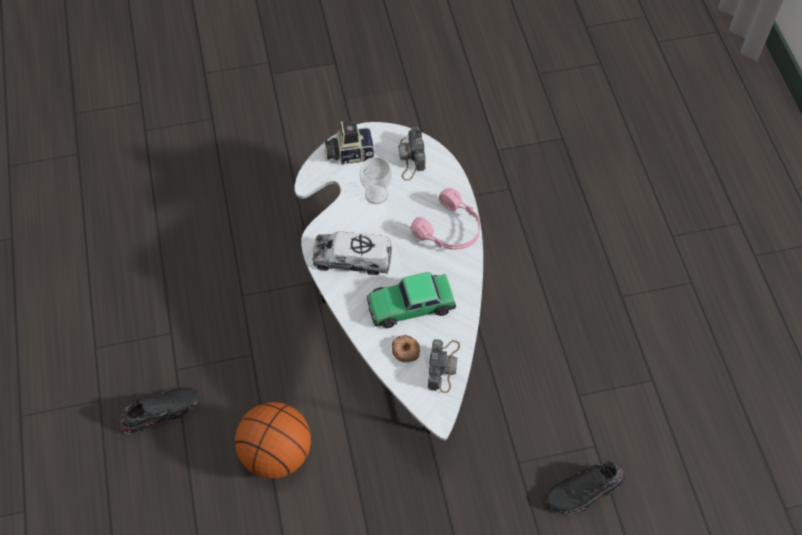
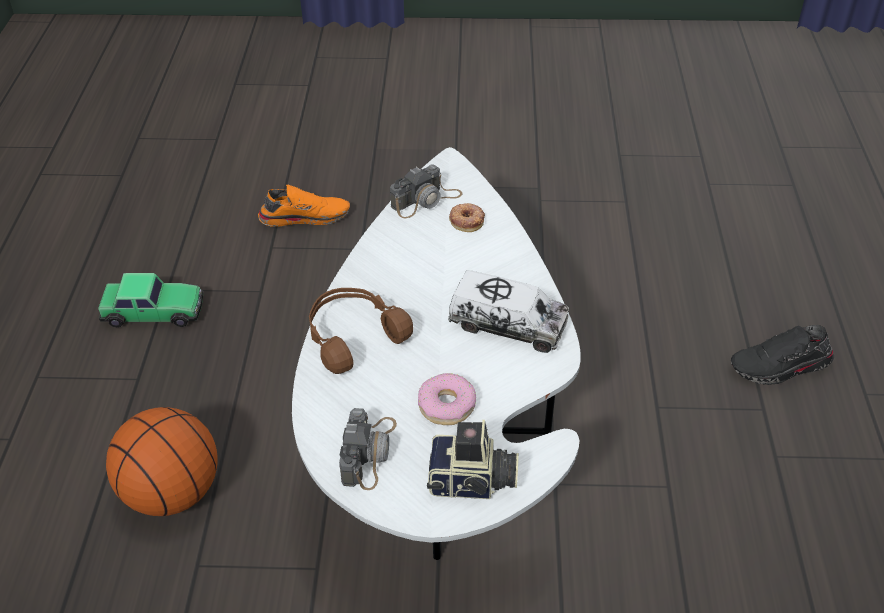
camera: 165 degrees left, 15 degrees down
(276, 453) = (632, 302): basketball -> basketball (173, 493)
(376, 195) = (446, 405): cup -> donut
(410, 305) = (444, 261): toy car -> toy car (154, 311)
(443, 365) = (426, 200): camera -> camera turned 150 degrees counterclockwise
(450, 230) = (353, 336): pink headphones -> brown headphones
(584, 492) = (305, 216): black shoe -> orange shoe

